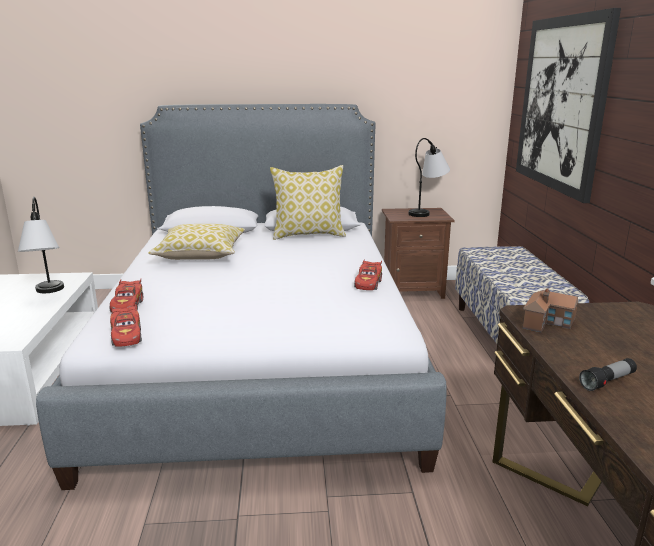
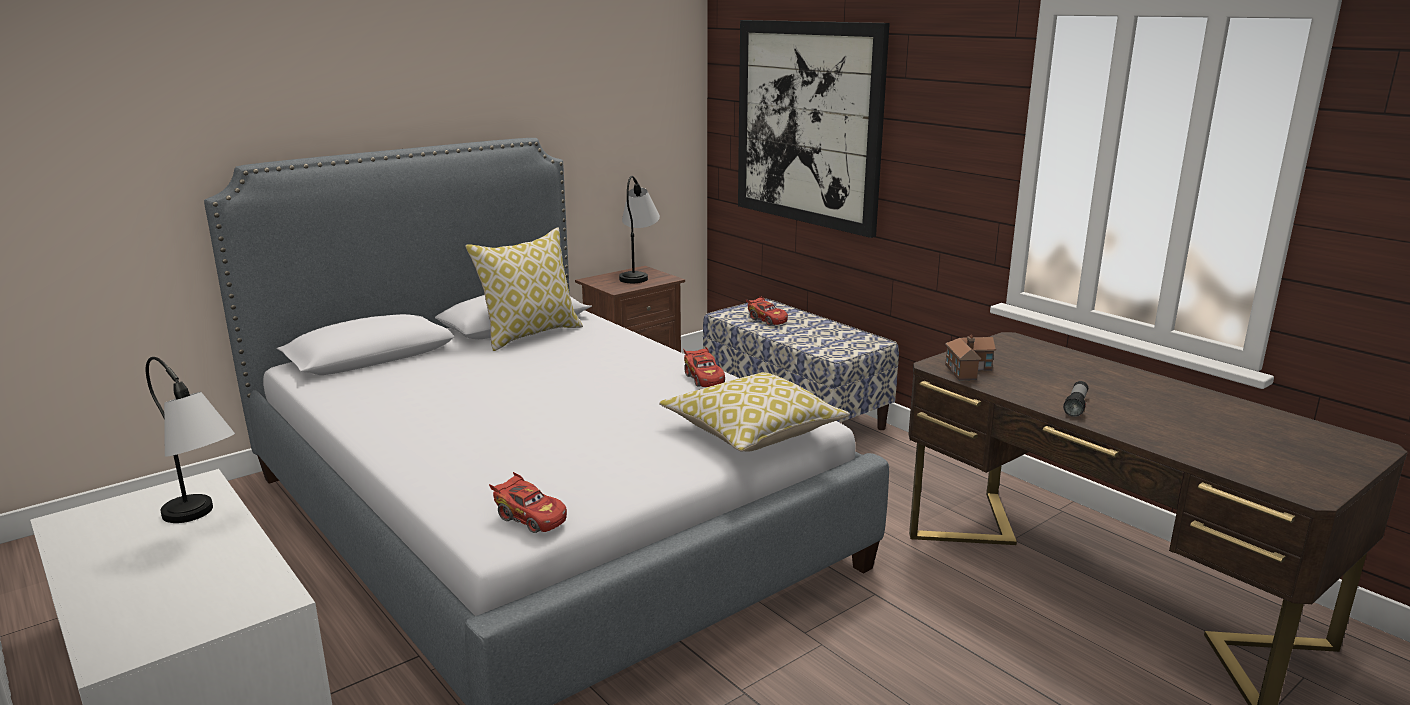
camera: 35 degrees left, 0 degrees up
(127, 306) = (461, 484): red toy car -> red toy car (767, 320)
(200, 255) = (427, 394): pillow -> pillow (753, 431)

